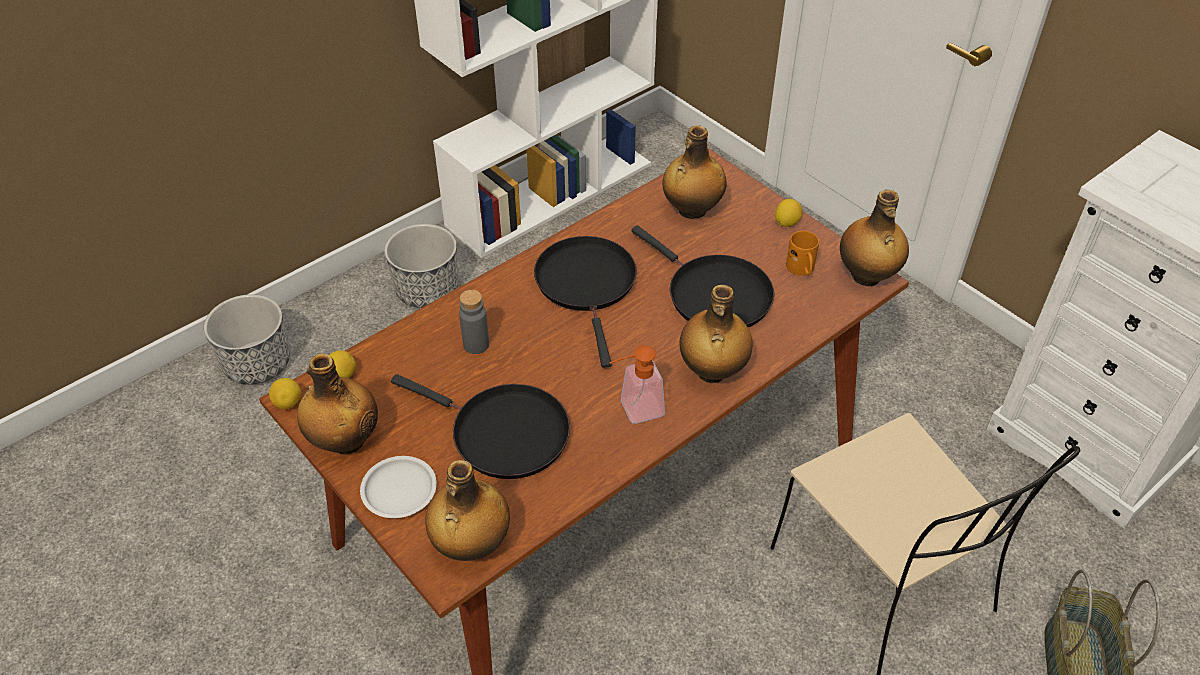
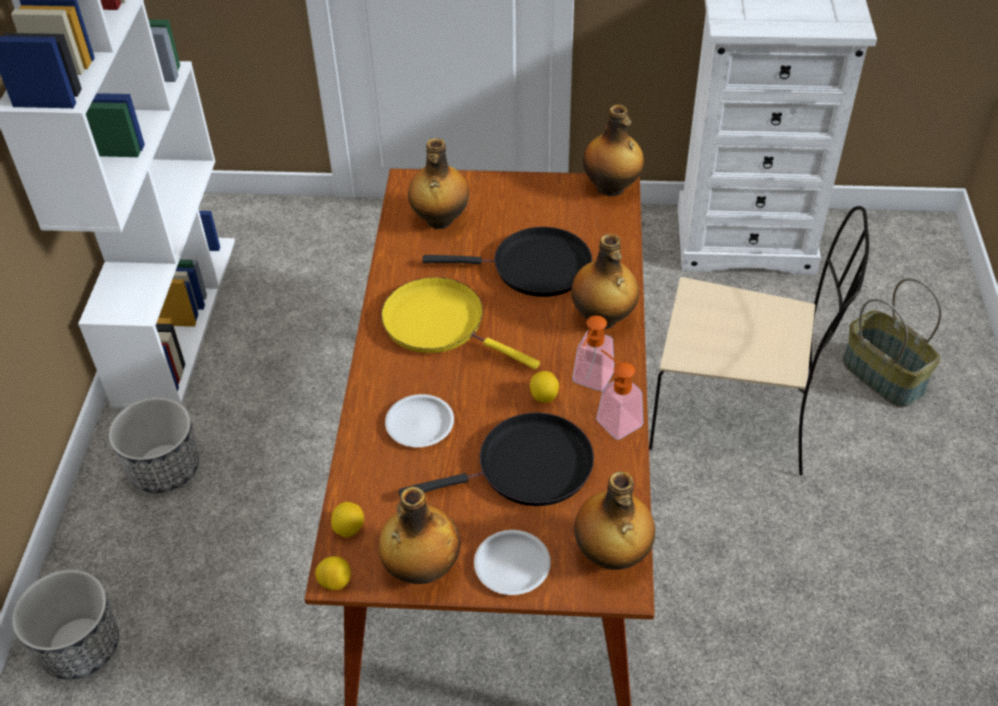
camera: 45 degrees left, 0 degrees up
(476, 344) = (419, 425): grey bottle -> white plate
(587, 285) = (440, 323): black frying pan -> yellow frying pan
(613, 451) = (614, 418): none -> soap dispenser
(786, 223) = (515, 186): lemon -> lemon (544, 396)
(802, 270) = (567, 211): orange mug -> none

